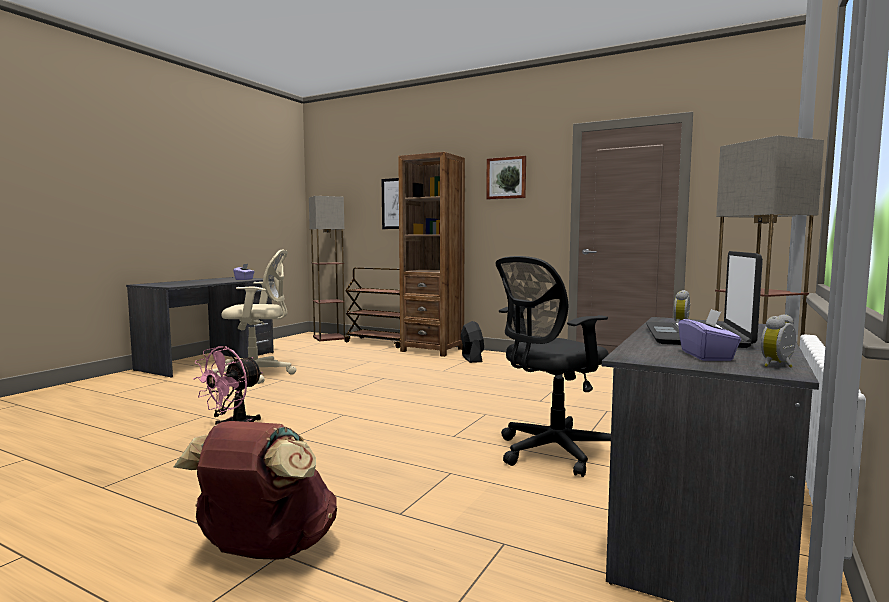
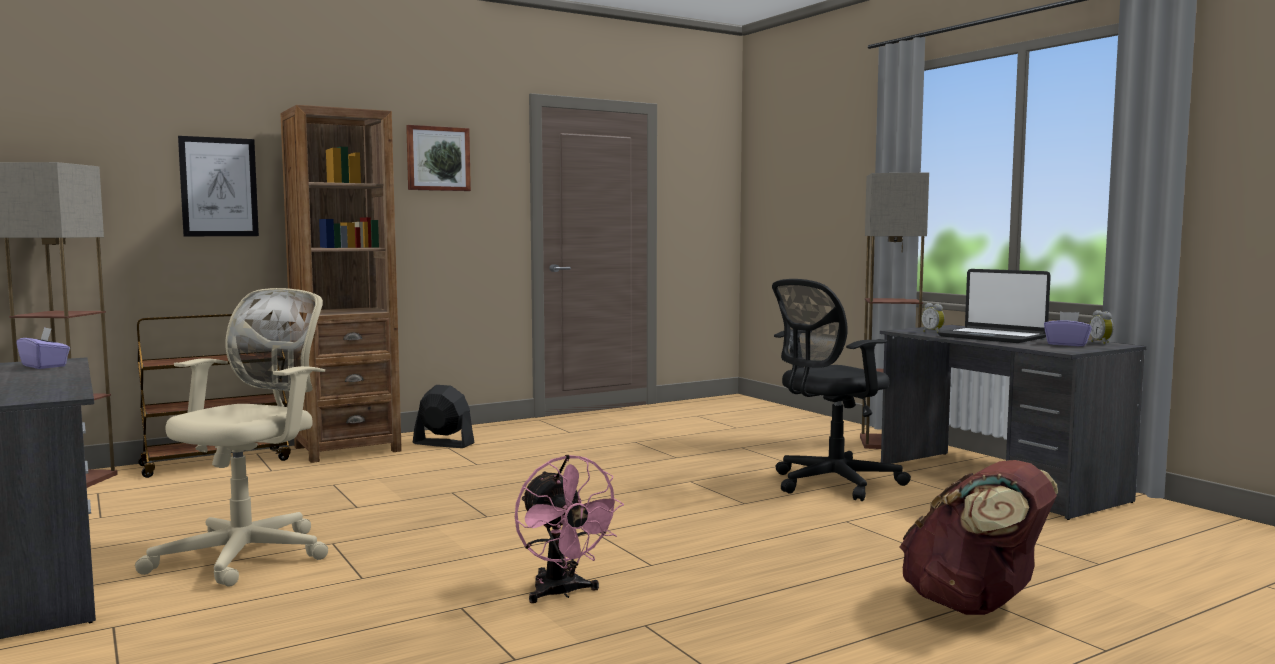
camera: 60 degrees left, 0 degrees up
(552, 453) = (830, 484): black office chair -> black office chair turned 60 degrees clockwise

